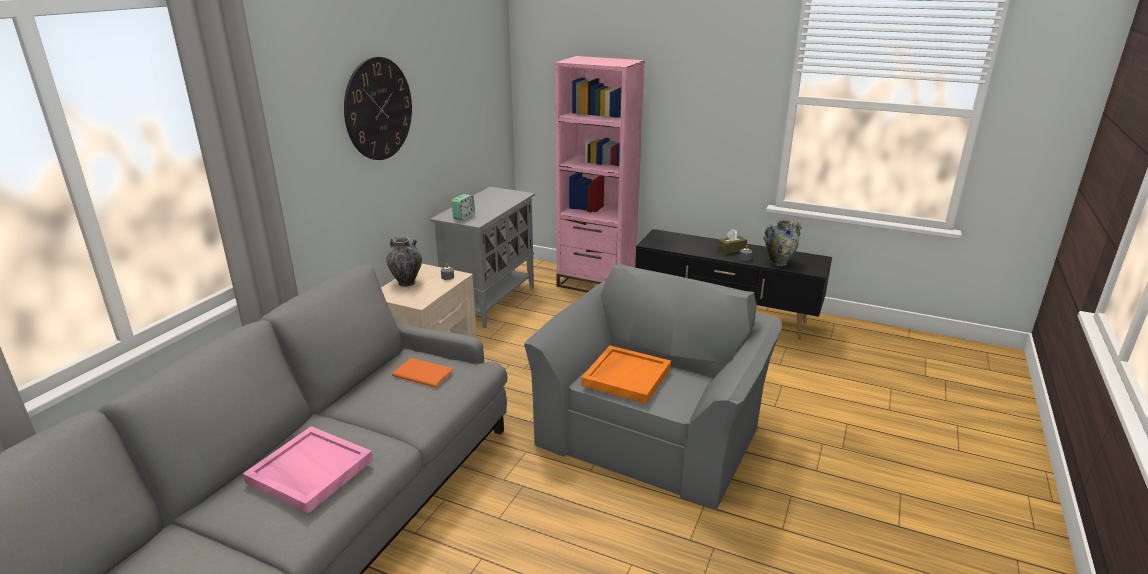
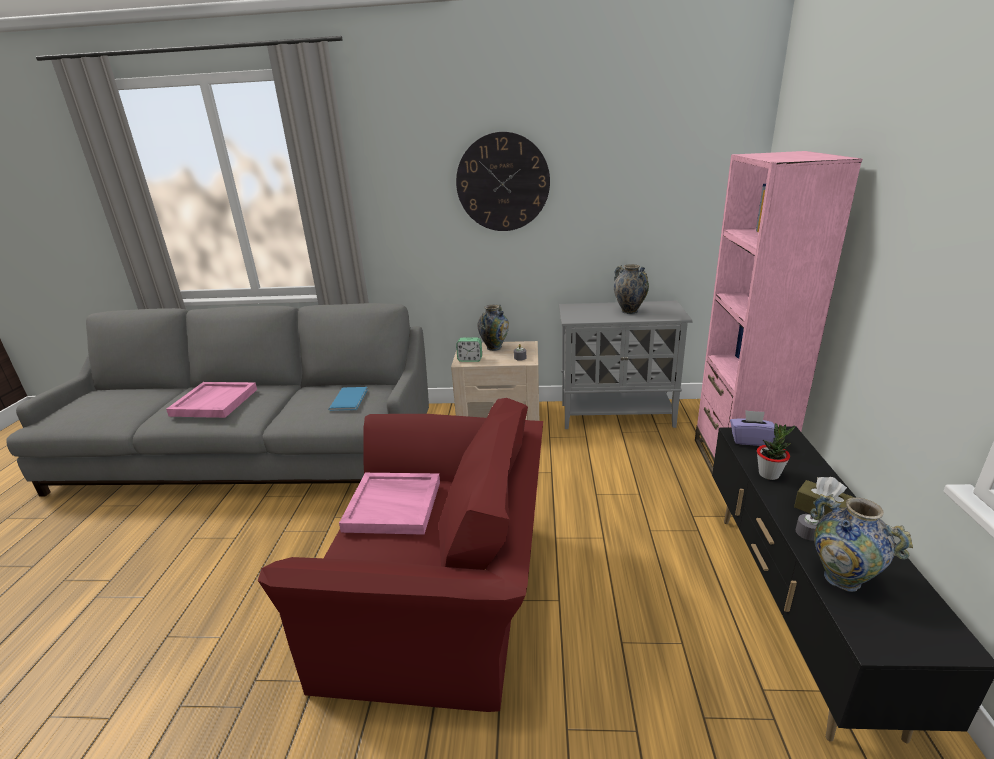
camera: 70 degrees right, 0 degrees up
(422, 373) = (350, 399): orange book -> blue book
(464, 217) = (578, 312): alarm clock -> alarm clock (470, 359)
(489, 203) = (629, 311): none -> vase
(626, 376) = (394, 505): orange tray -> pink tray
(653, 430) = (444, 598): grey armchair -> red armchair
(657, 243) = (750, 440): none -> purple tissue box
(693, 250) = (769, 474): none -> potted plant

